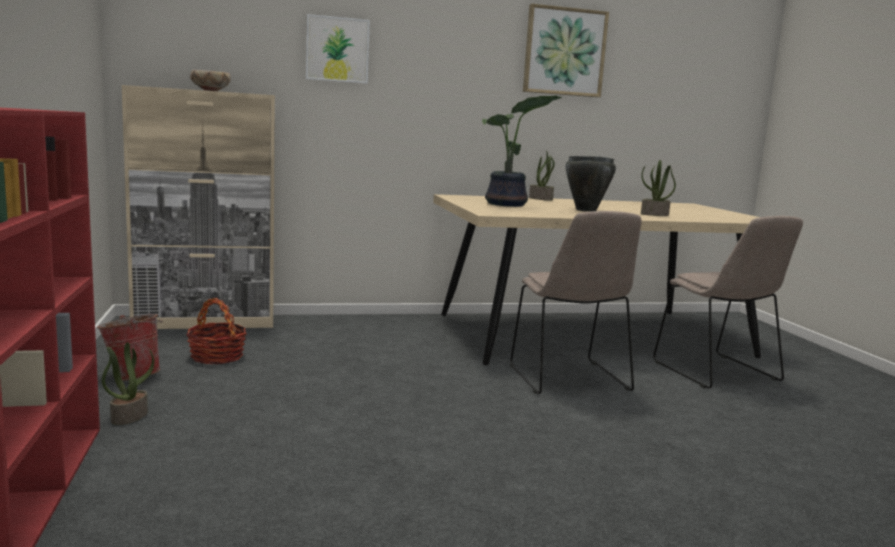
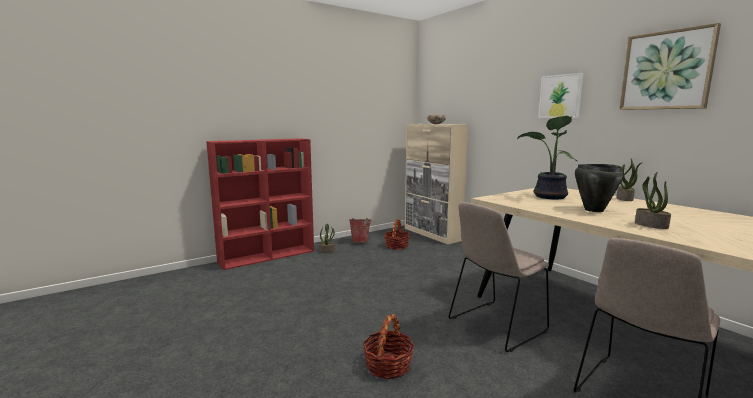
camera: 70 degrees right, 0 degrees up
(337, 49) = (498, 95): picture -> picture (560, 96)
(643, 459) = (388, 365): none -> basket

